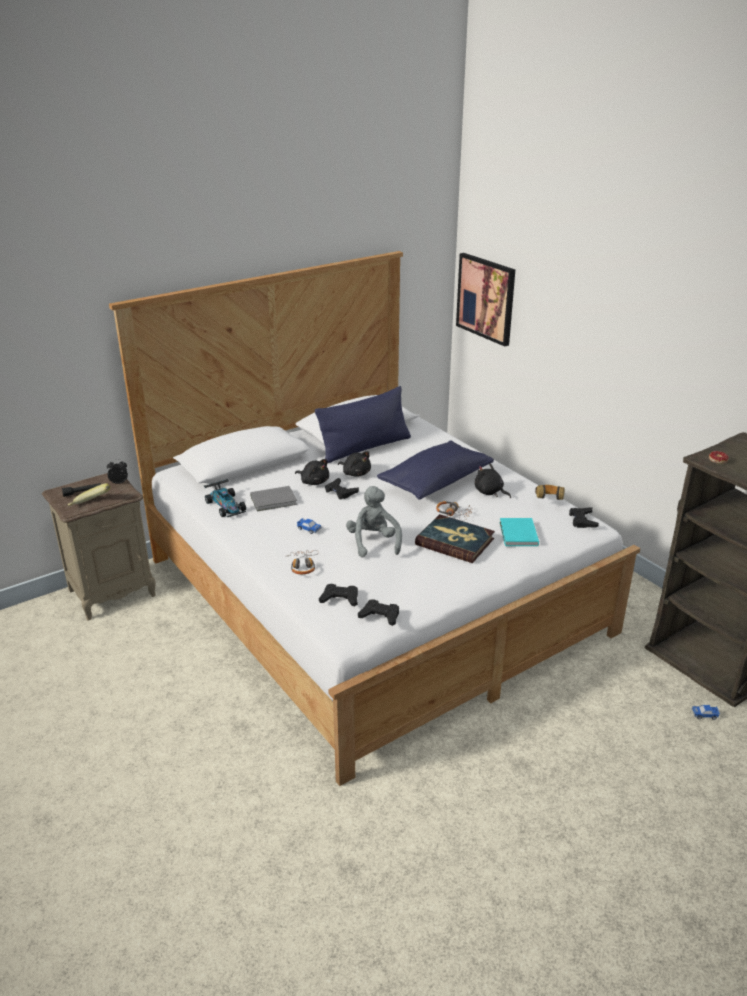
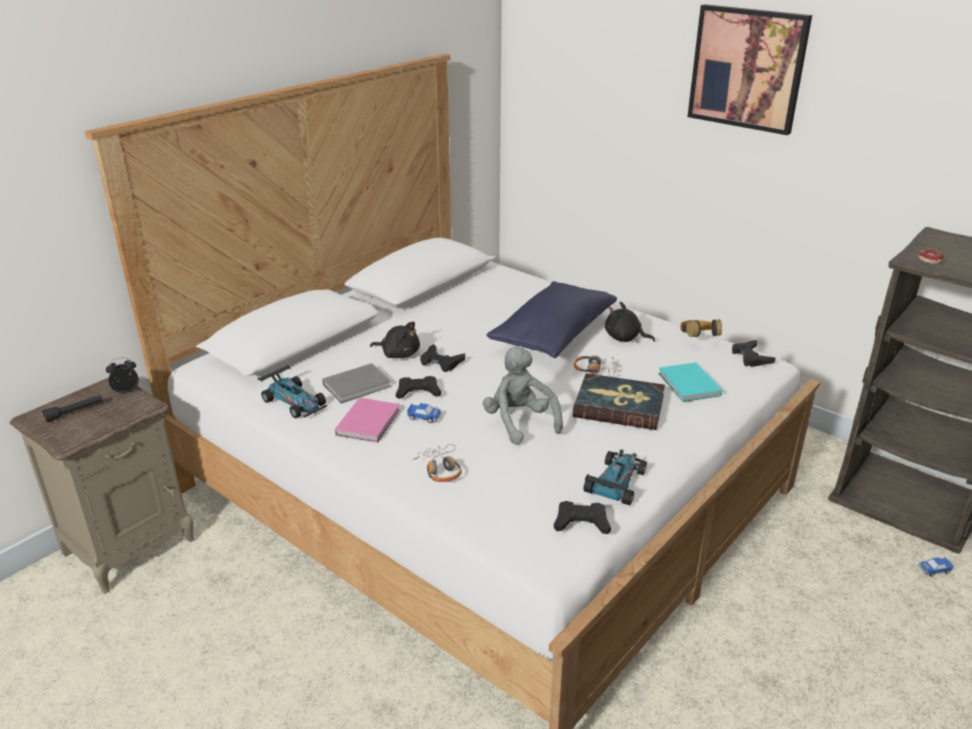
camera: 15 degrees left, 0 degrees up
(90, 505) = (94, 428): banana -> none
(270, 527) = (370, 421): none -> pink book
(340, 598) = (516, 507): black game controller -> black game controller (418, 392)
(355, 473) = (447, 336): black plush toy -> none
(365, 448) = (443, 303): blue pillow -> none
(420, 594) = (615, 483): none -> toy car
(486, 298) = (548, 109): picture -> picture (747, 68)

